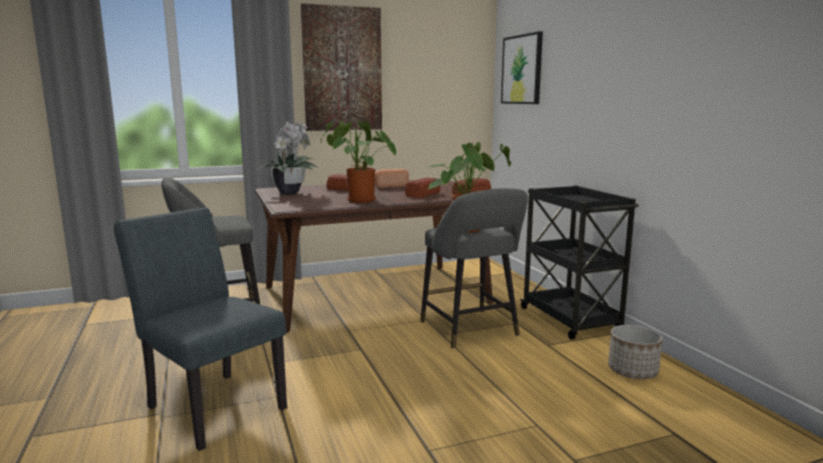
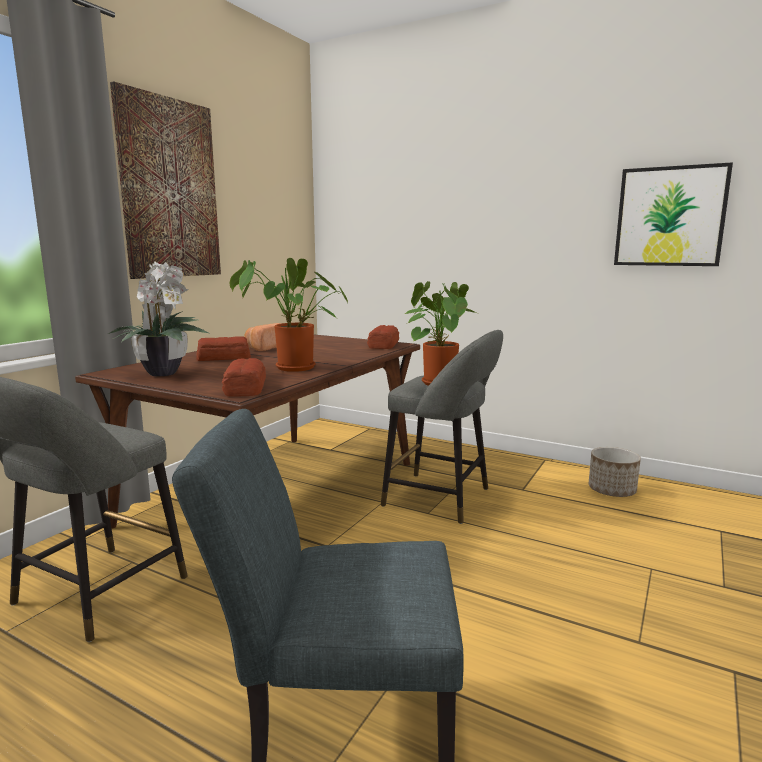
camera: 40 degrees left, 0 degrees up
(423, 194) = (336, 351): bread -> bread (246, 388)
(522, 69) = (367, 203): picture -> picture (670, 217)
(570, 320) = (496, 460): black cart -> none

